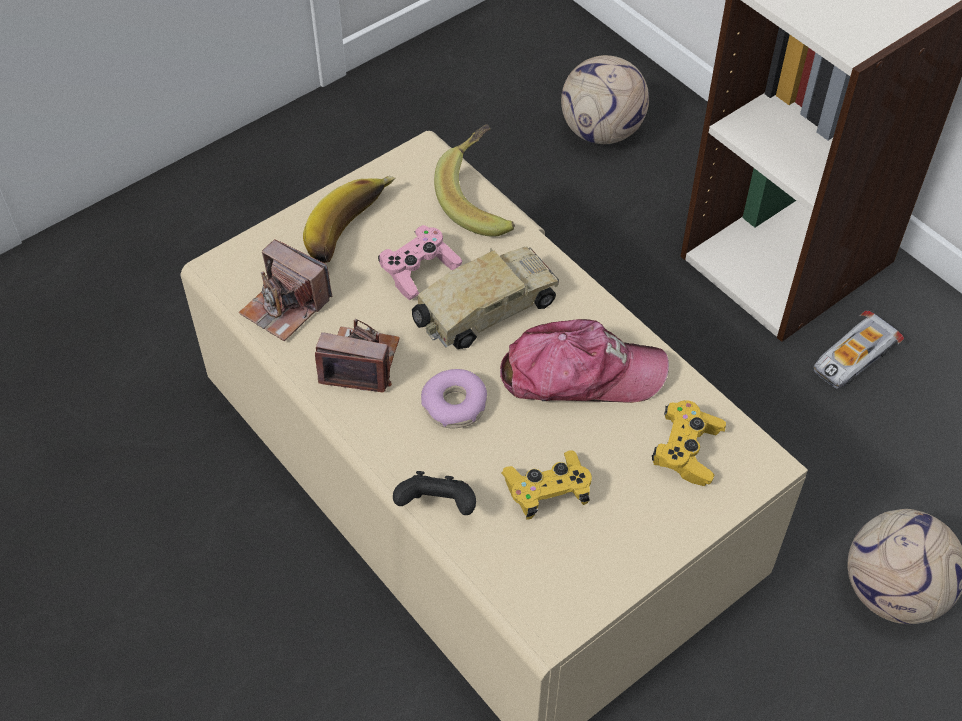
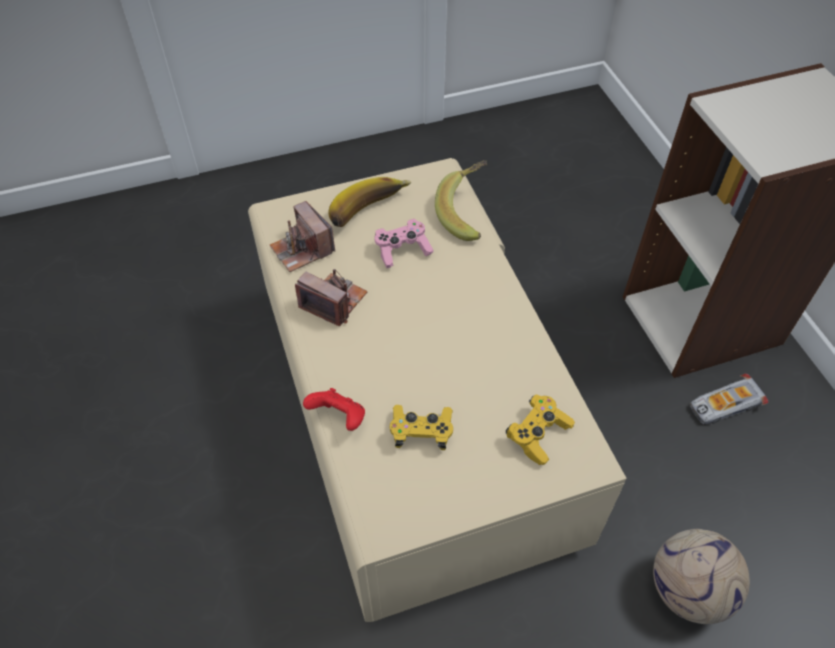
camera: 20 degrees right, 0 degrees up
(437, 507) = (339, 418): black game controller -> red game controller
(455, 405) = (384, 350): donut -> none
(484, 313) = (434, 291): toy truck -> none
(580, 374) = (483, 354): cap -> none
(602, 131) = (600, 197): football -> none

